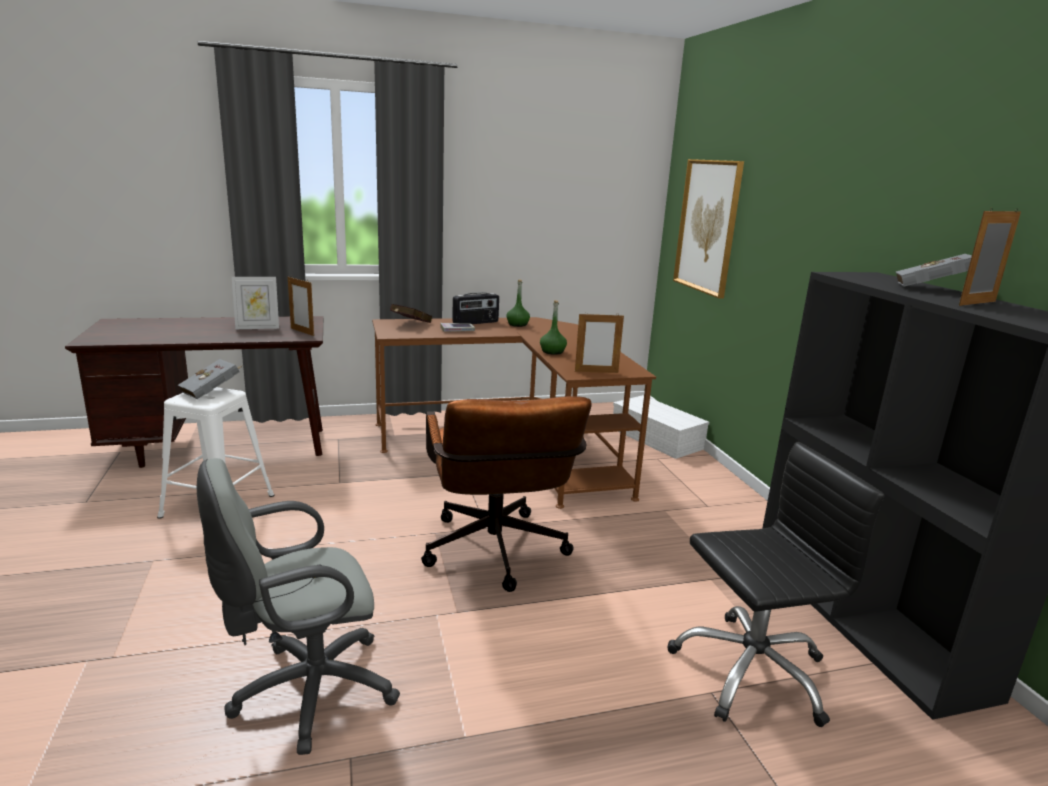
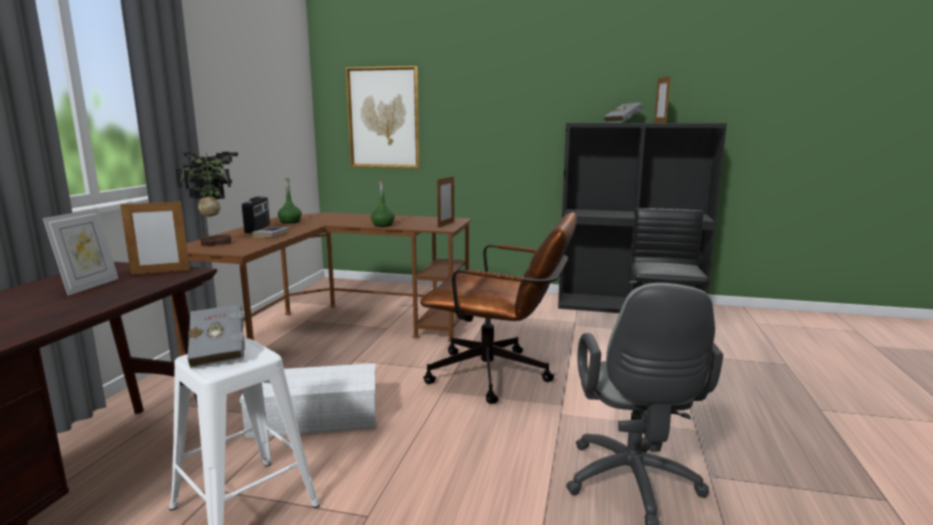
camera: 60 degrees left, 5 degrees down
(410, 324) = (216, 243): red book -> potted plant
(658, 438) = (392, 289): white storage box -> white storage box (317, 416)

